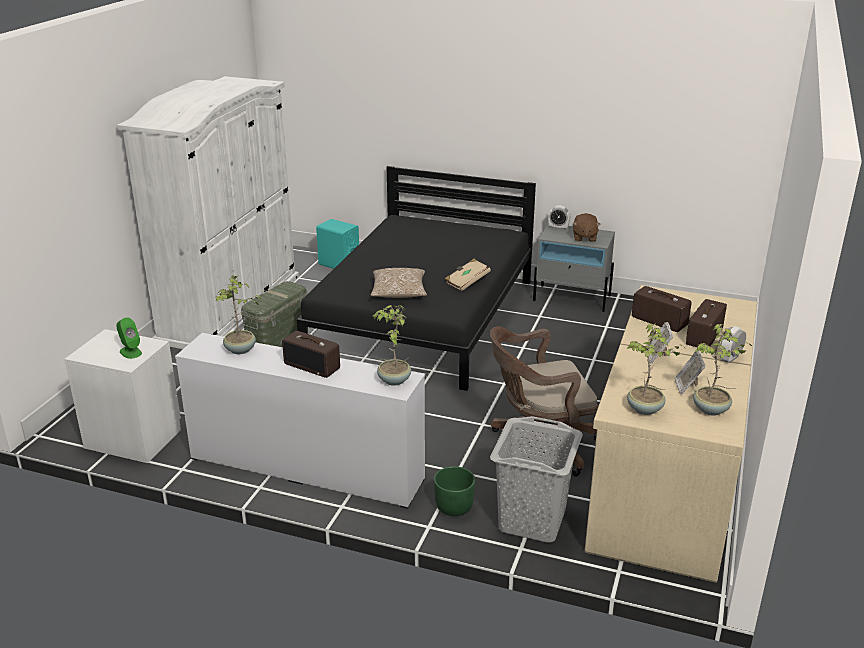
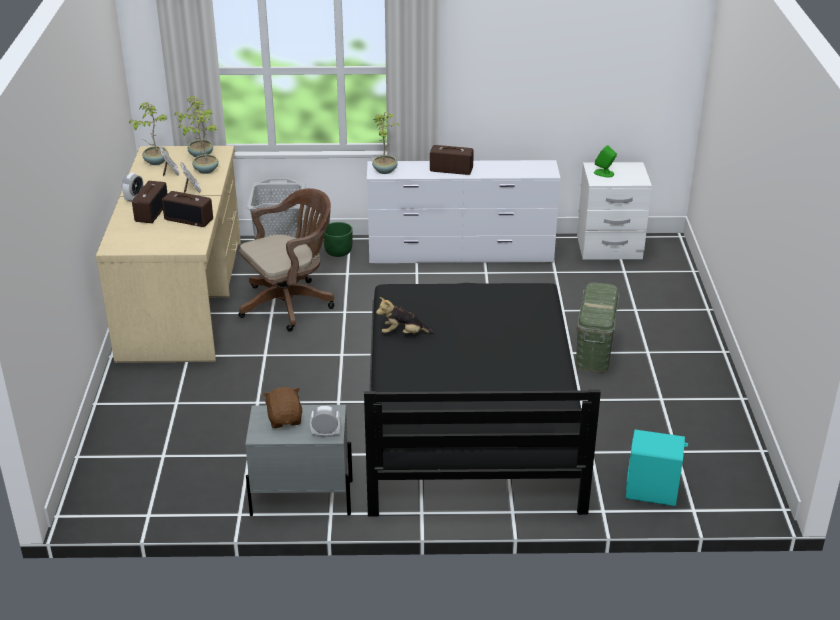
camera: 160 degrees right, 5 degrees up
(230, 308) = (697, 384): white wardrobe -> none
(240, 350) = (515, 170): potted plant -> potted plant (206, 170)
(398, 293) = (465, 306): pillow -> none
(467, 282) = (403, 334): beige book -> plush toy

